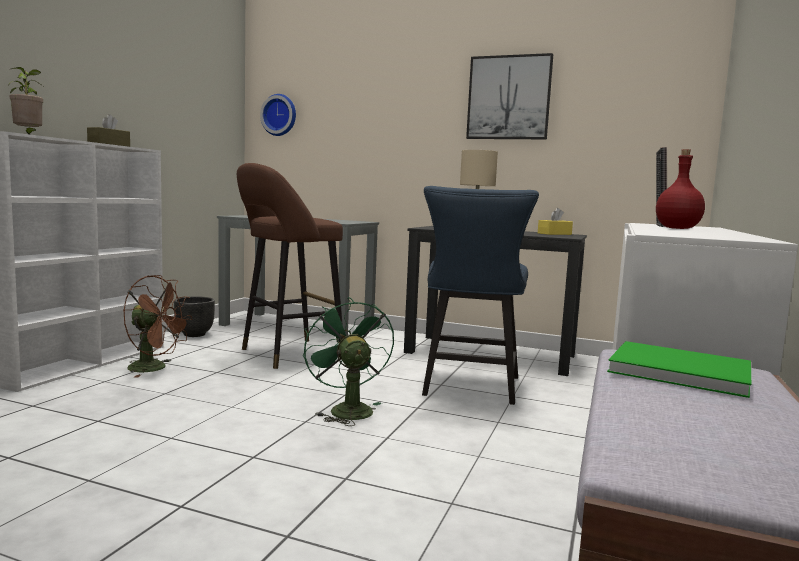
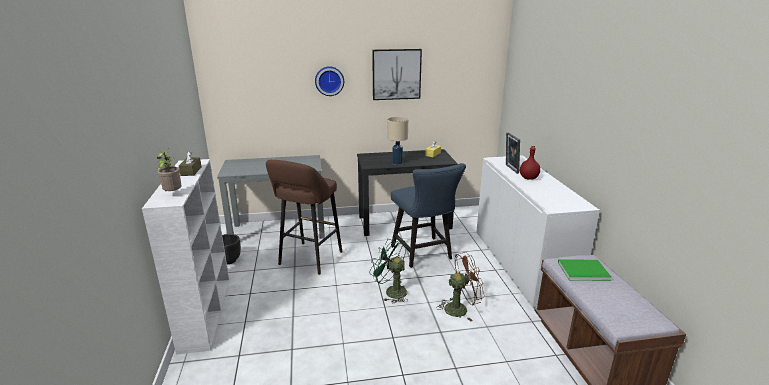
camera: 30 degrees left, 15 degrees up
(155, 368) = (256, 300): brown fan -> brown fan (460, 308)
(280, 115) = (231, 88): wall clock -> wall clock (329, 81)

